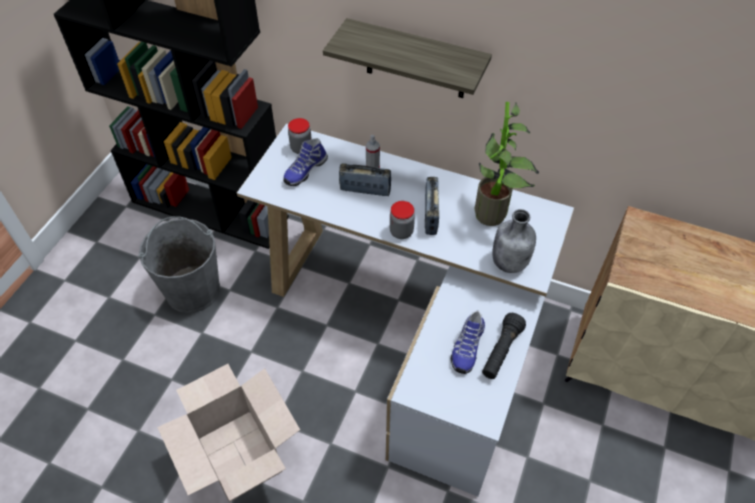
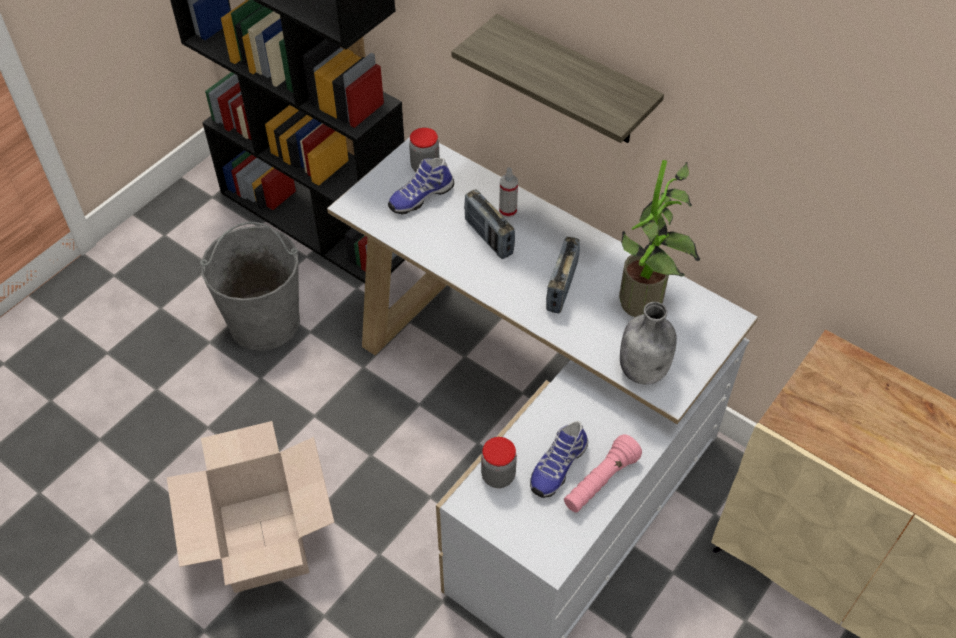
camera: 15 degrees right, 0 degrees up
(365, 190) = (488, 237): radio -> radio turned 150 degrees counterclockwise
(401, 232) = (516, 300): jar -> jar (498, 476)
(501, 352) = (600, 482): black flashlight -> pink flashlight

